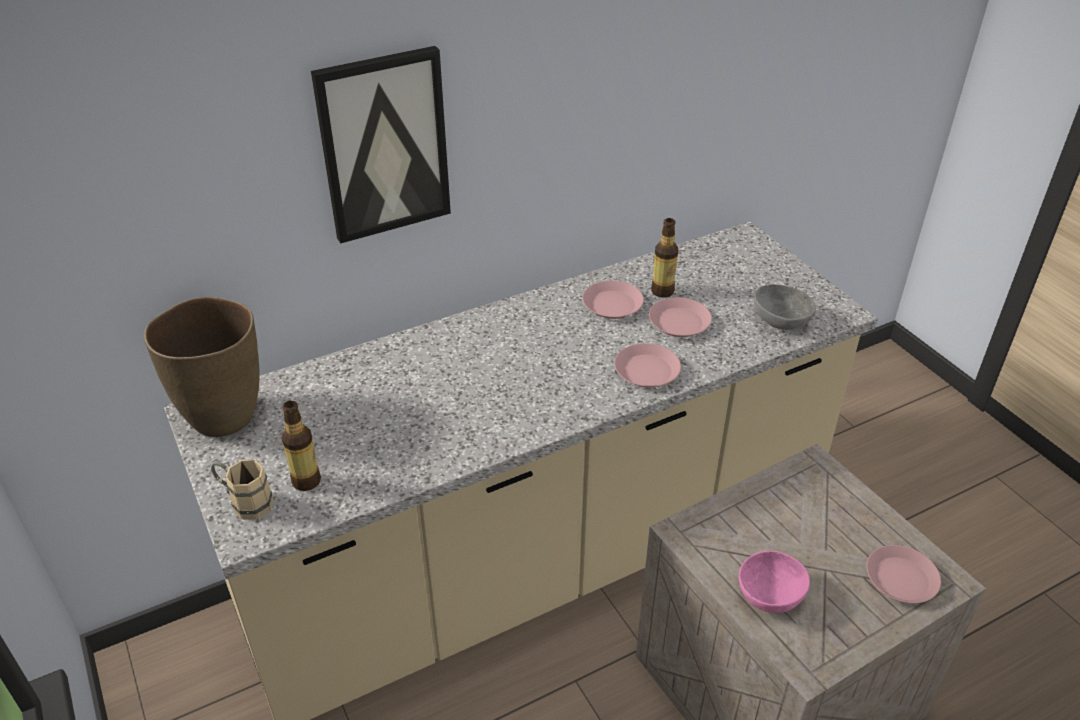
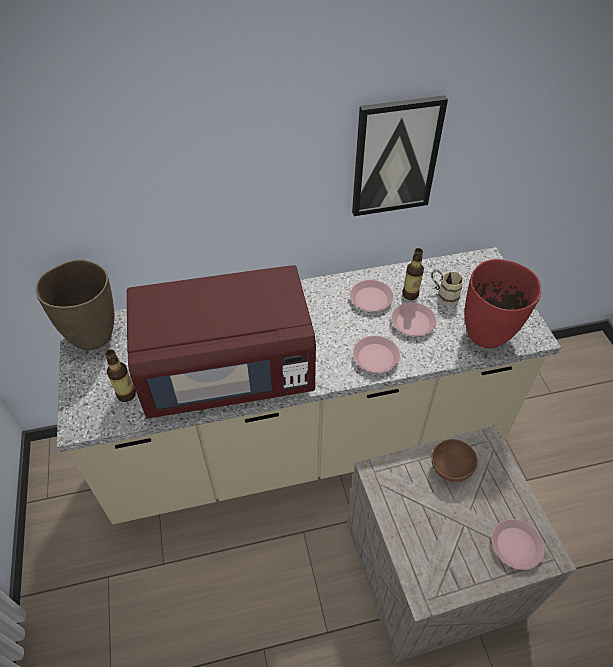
camera: 15 degrees right, 10 degrees up
(245, 502) = (85, 402): beige mug -> beige mug (443, 294)
(384, 145) = (211, 174): picture -> picture (395, 157)
(447, 425) = (228, 372): none -> red microwave
(768, 595) = (417, 534): pink bowl -> none
(780, 504) = (450, 467): none -> brown bowl
(781, 320) = (487, 335): grey bowl -> red vase

